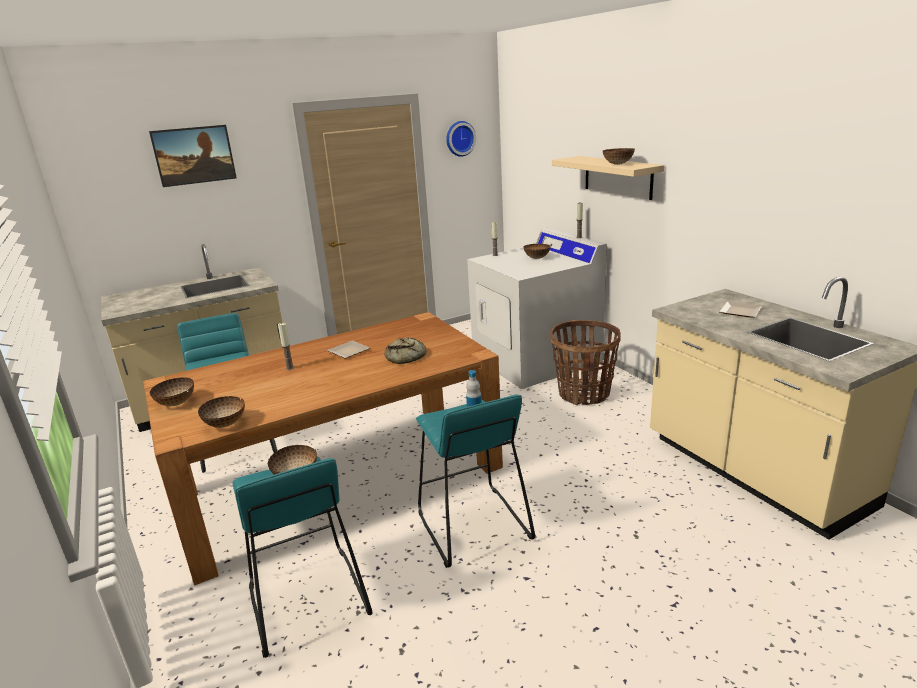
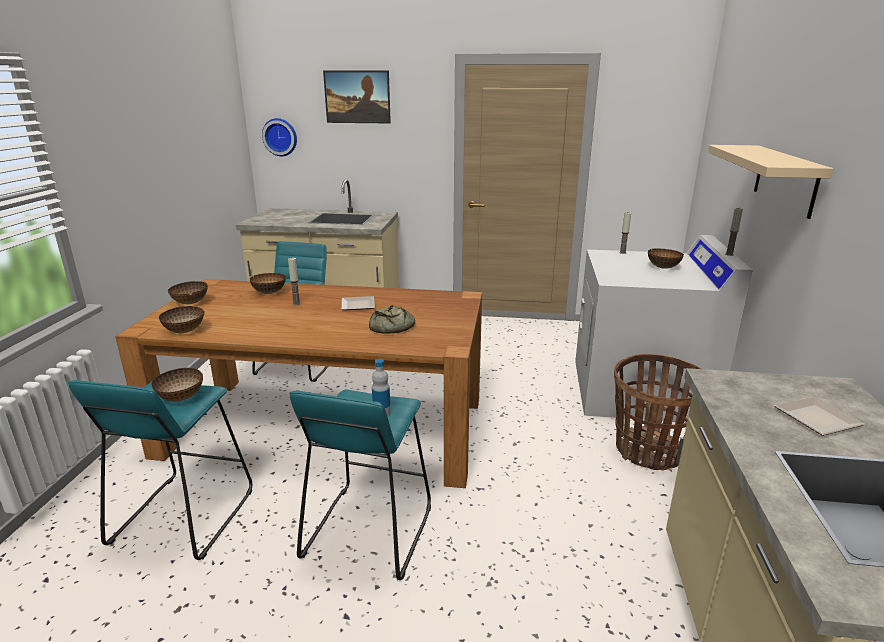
camera: 35 degrees right, 0 degrees up
(459, 138) = (646, 111): wall clock -> wall clock (280, 137)
(618, 164) = (769, 158): bowl -> bowl (270, 292)

